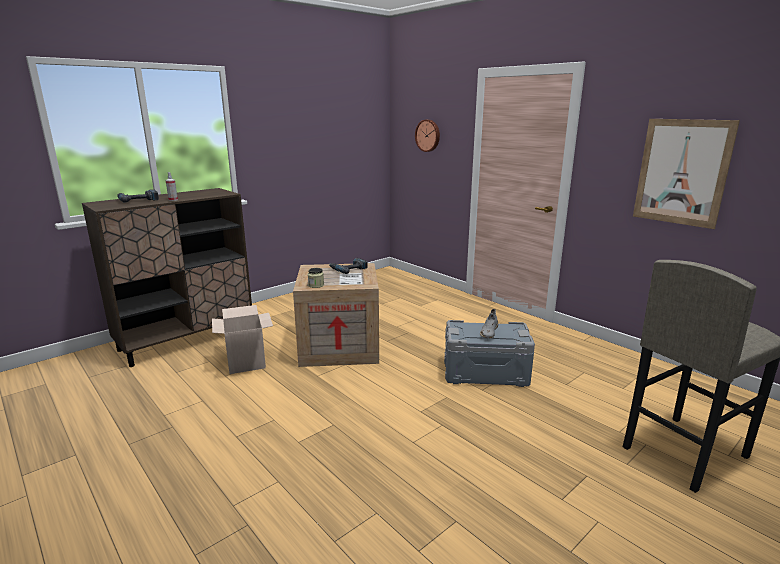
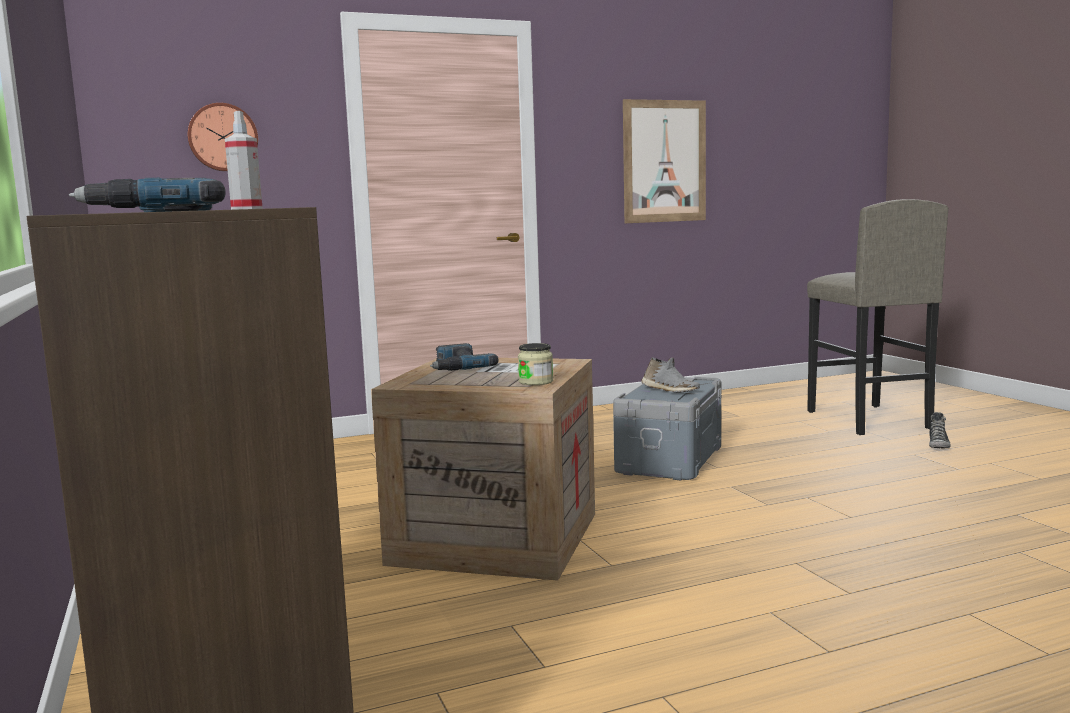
camera: 70 degrees left, 10 degrees down
(246, 362) = (490, 637): cardboard box -> none
(632, 492) = (938, 445): none -> shoe

